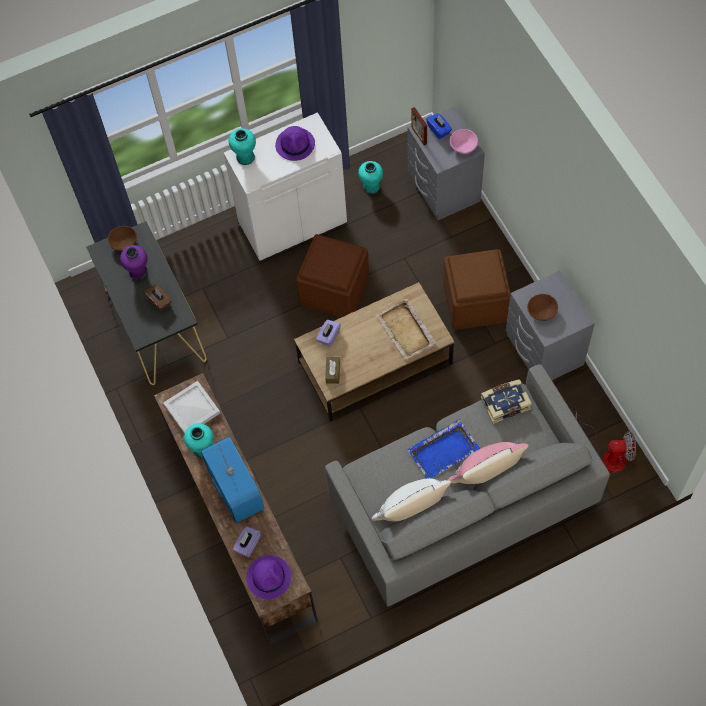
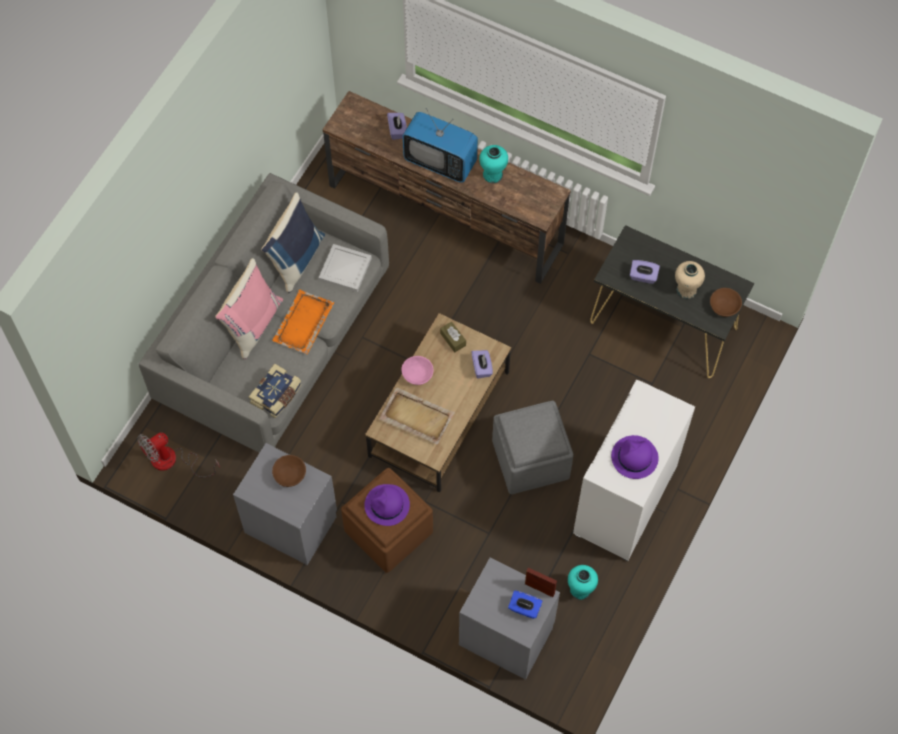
camera: 140 degrees right, 0 degrees up
(138, 272) = (686, 290): purple vase -> beige vase
(159, 301) = (643, 276): brown tissue box -> purple tissue box
(191, 410) = (528, 197): white tray -> white tray (345, 268)
(245, 157) = (670, 414): turquoise vase -> none
(269, 577) = (362, 119): purple hat -> purple hat (387, 505)
(335, 289) = (530, 460): brown ottoman -> grey ottoman
(411, 512) = (296, 259): white pillow -> blue pillow
(444, 450) = (303, 323): blue tray -> orange tray
(463, 146) = (486, 605): pink bowl -> pink bowl (417, 374)

